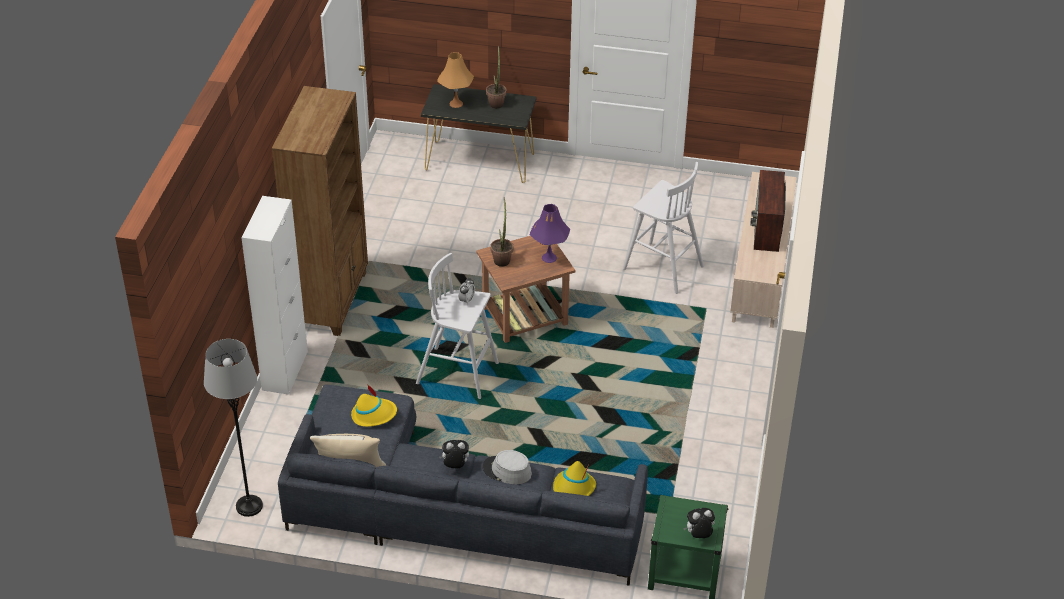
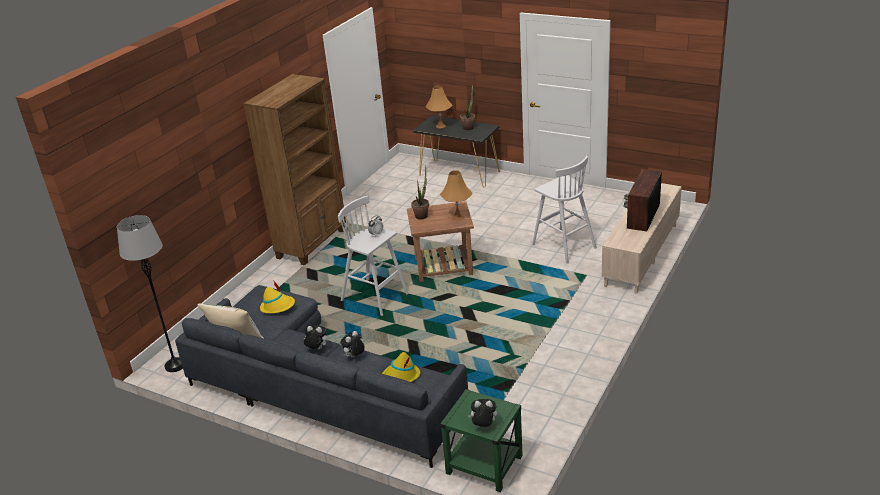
camera: 20 degrees right, 10 degrees down
(285, 370) = (254, 282): white cabinet -> none
(507, 470) = (354, 357): grey hat -> plush toy
(549, 257) = (458, 217): purple table lamp -> orange table lamp

